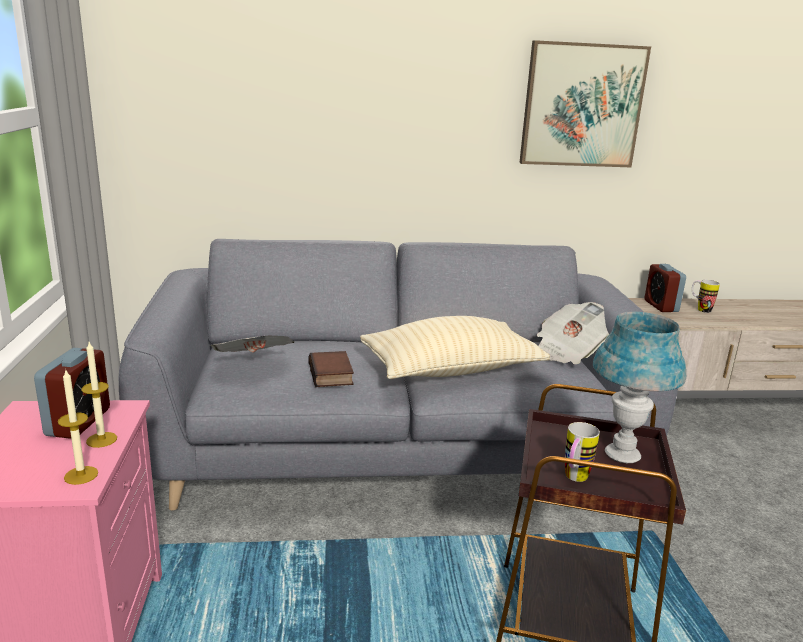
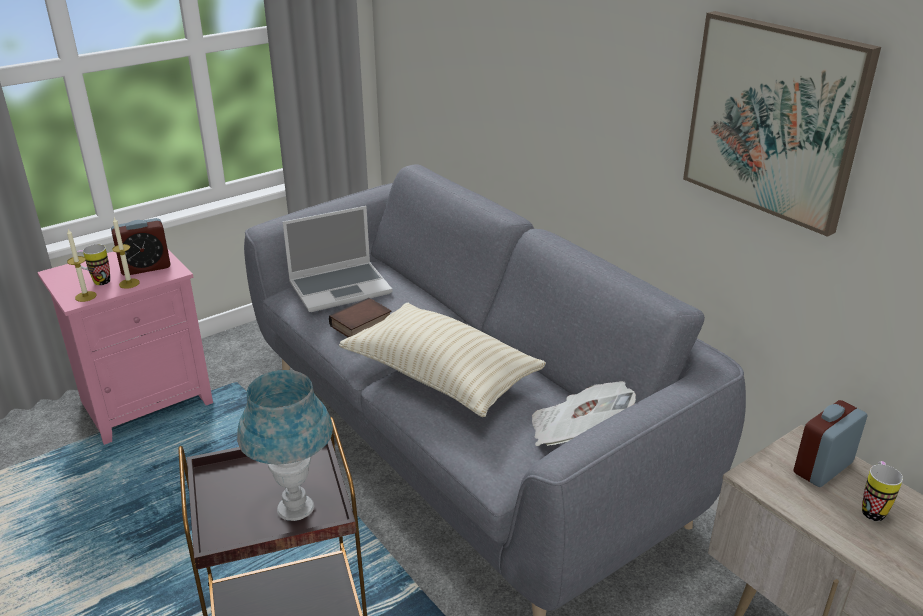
camera: 60 degrees right, 10 degrees up
(253, 365) = (341, 287): newspaper -> laptop
(573, 479) = (228, 489): mug -> mug (97, 281)

